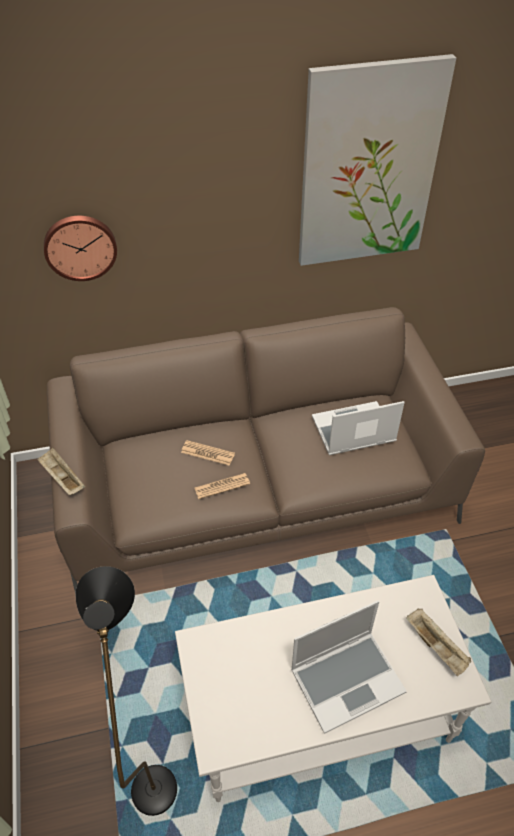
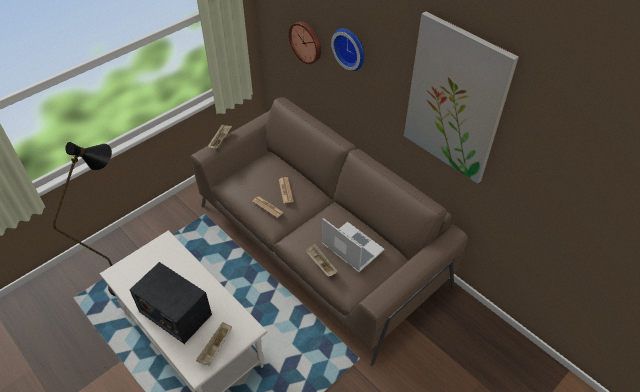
camera: 60 degrees right, 0 degrees up
(177, 201) = (350, 48): none -> wall clock
(347, 679) = (175, 313): laptop -> radio
(357, 473) = (320, 264): none -> beige tray

